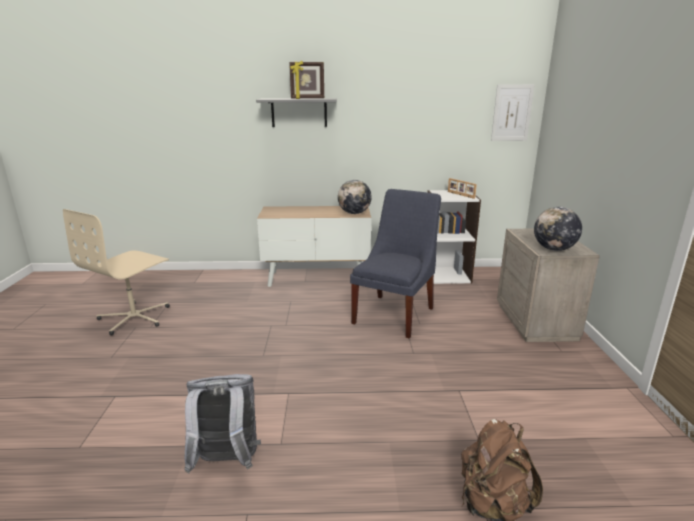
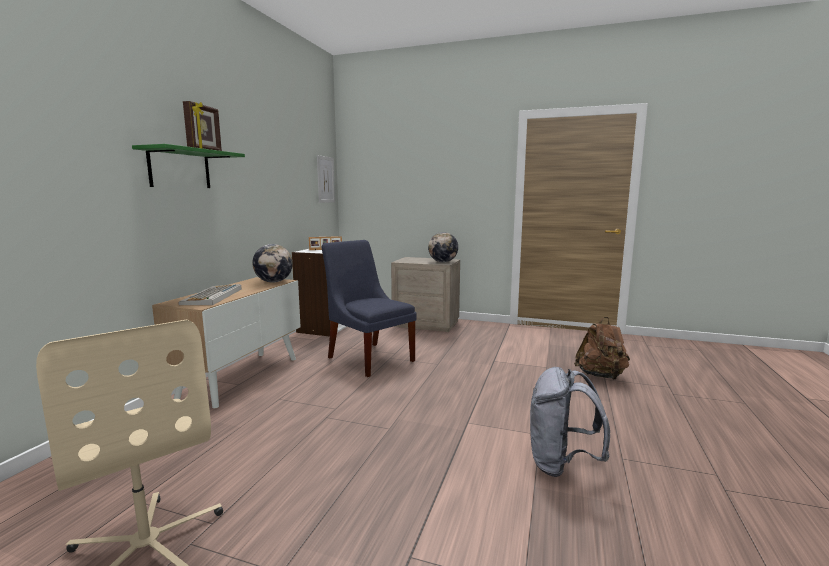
camera: 70 degrees left, 10 degrees down
(292, 211) = (212, 296): none -> keyboard
(299, 112) = (180, 169): grey shelf -> green shelf

